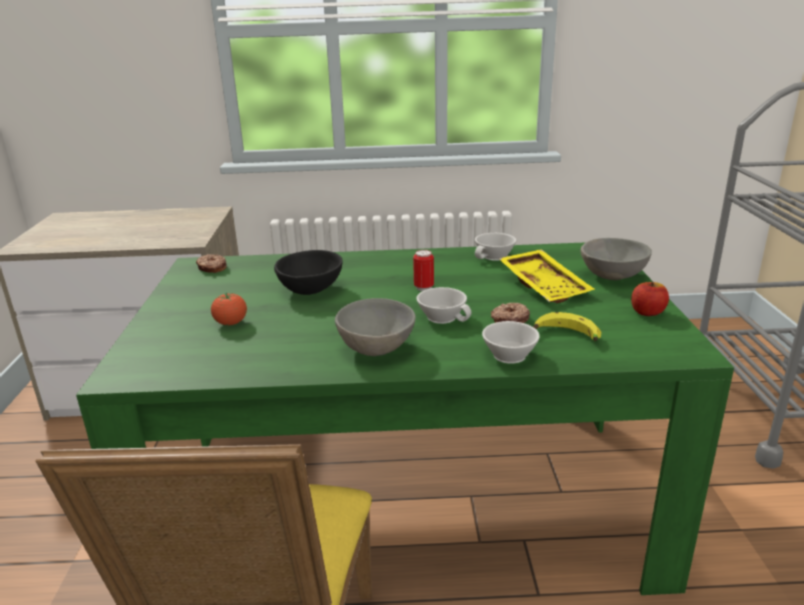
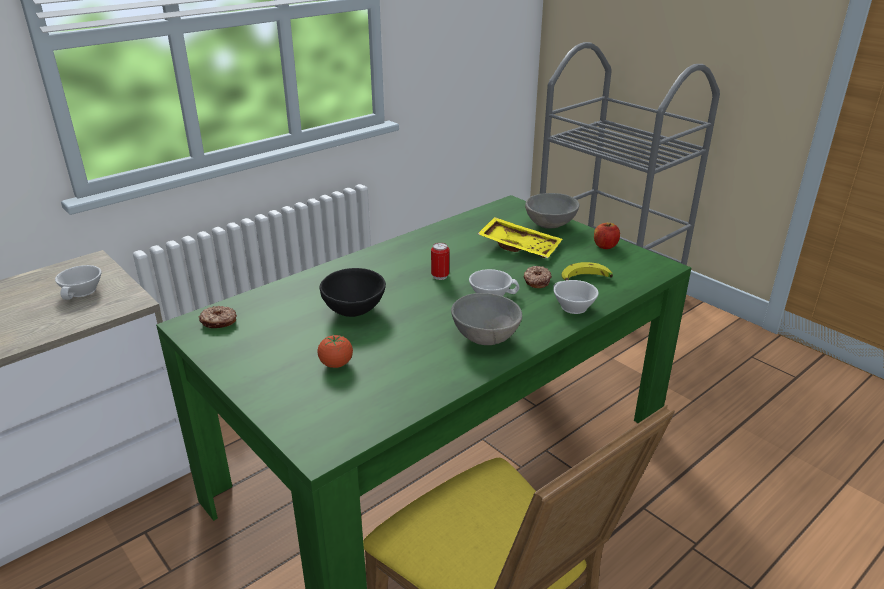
camera: 40 degrees left, 5 degrees up
(495, 257) = (450, 232): white cup -> white cup (83, 291)

